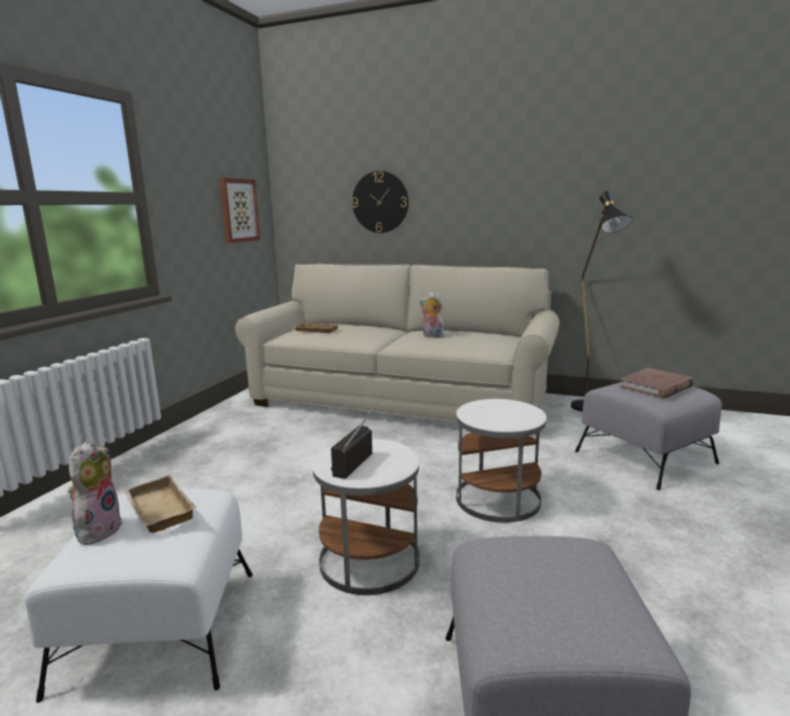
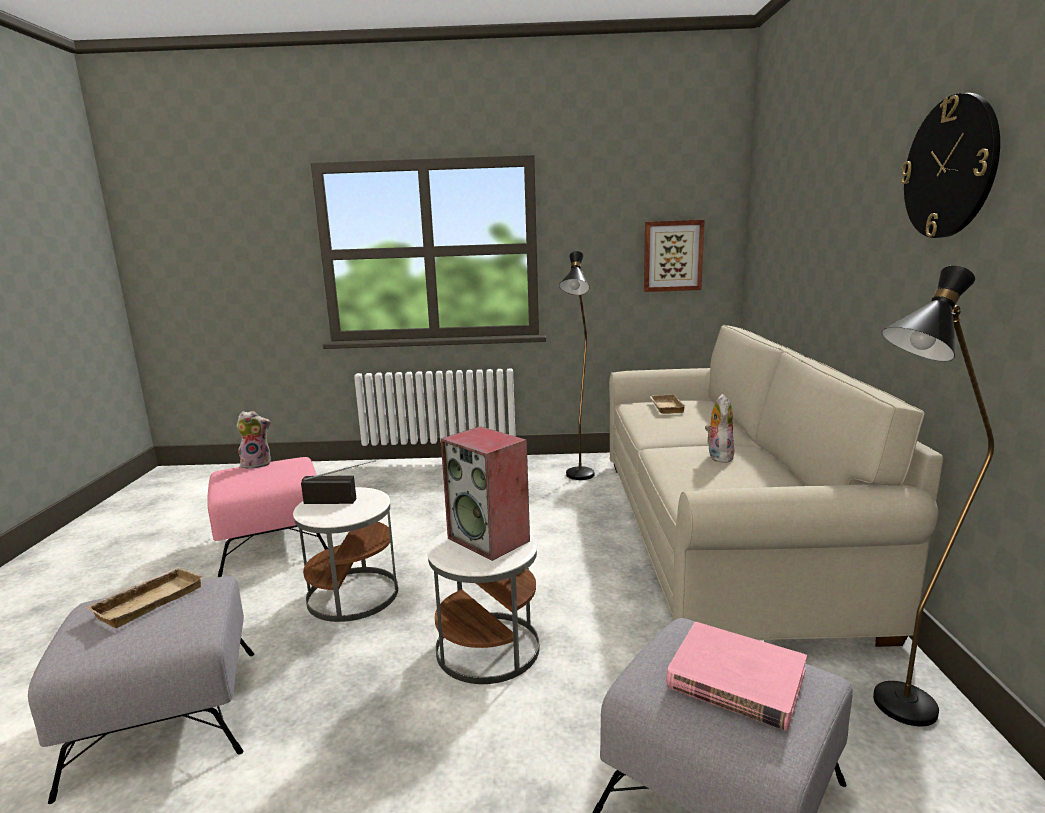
camera: 70 degrees right, 0 degrees up
(156, 509) = (277, 469): beige tray -> beige tray (149, 600)
(158, 630) = (272, 542): white ottoman -> pink ottoman
(258, 421) = (579, 479): none -> black floor lamp
(380, 202) = (805, 252): wall clock -> wall clock (950, 168)
(494, 409) = (490, 539): none -> speaker
(656, 386) = (735, 679): brown book -> pink book

